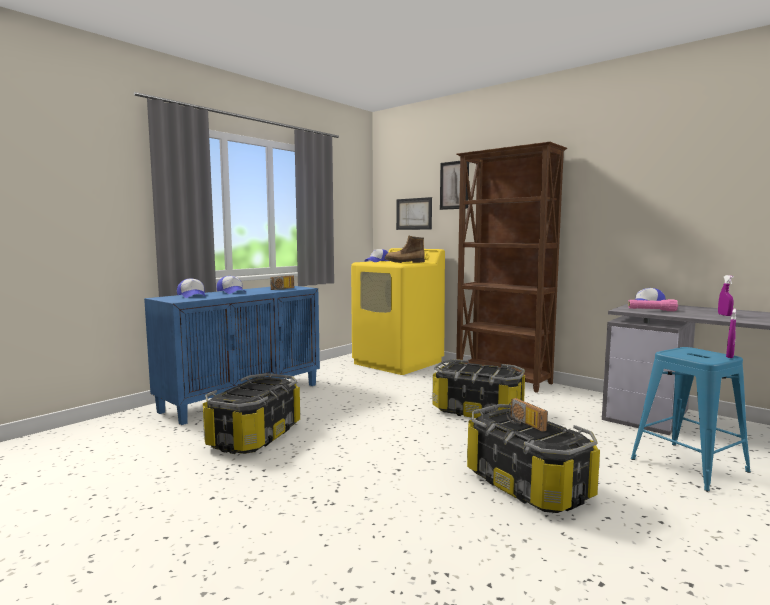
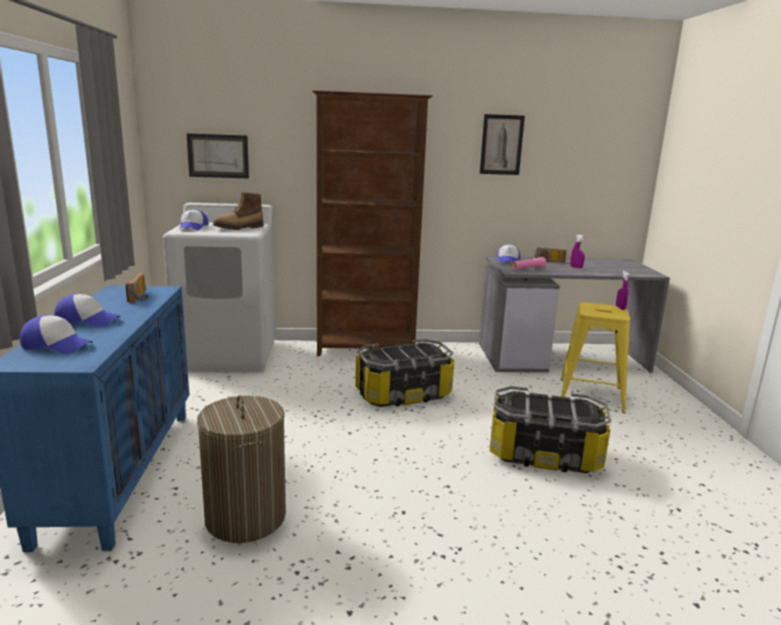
camera: 45 degrees left, 10 degrees up
(254, 435) = (245, 517): storage box -> laundry basket
(398, 363) = (229, 355): yellow washing machine -> white washing machine
(454, 185) = (281, 123): picture -> picture (501, 145)
(523, 424) = (541, 404): radio -> radio (549, 261)
(689, 465) = (591, 395): blue stool -> yellow stool

